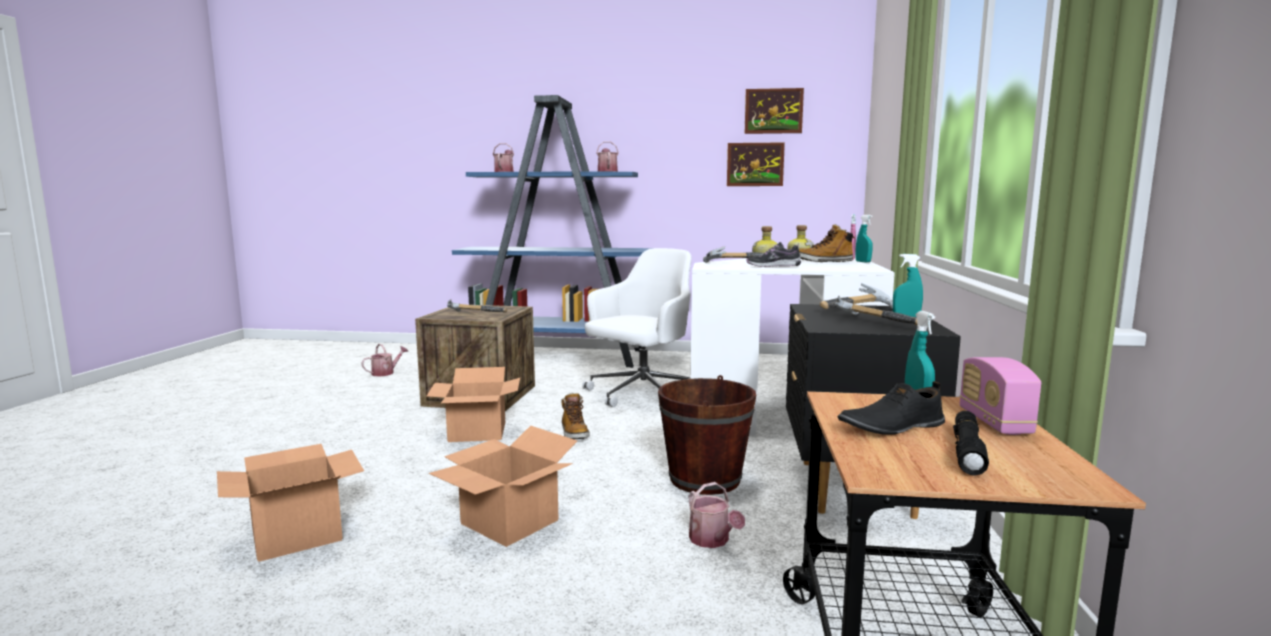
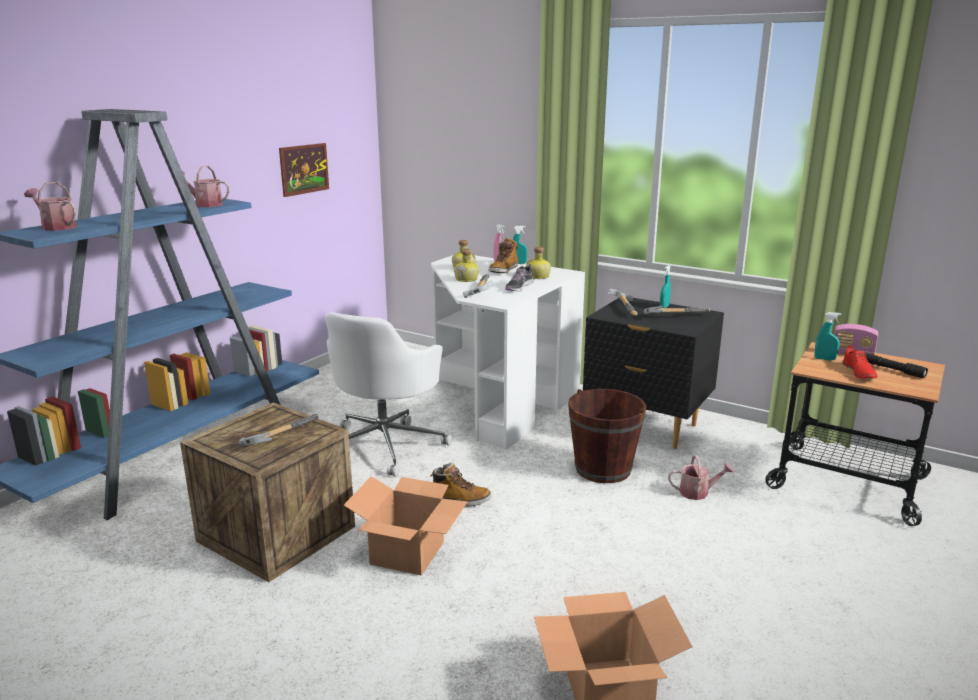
camera: 65 degrees left, 10 degrees up
(386, 373) = (51, 600): watering can -> none
(511, 522) = (635, 565): cardboard box -> none
(641, 395) = (385, 445): white office chair -> white office chair turned 135 degrees counterclockwise
(773, 111) = (312, 109): picture -> none
(827, 266) = (538, 277): none -> bottle
(891, 427) = (858, 372): black shoe -> red shoe

